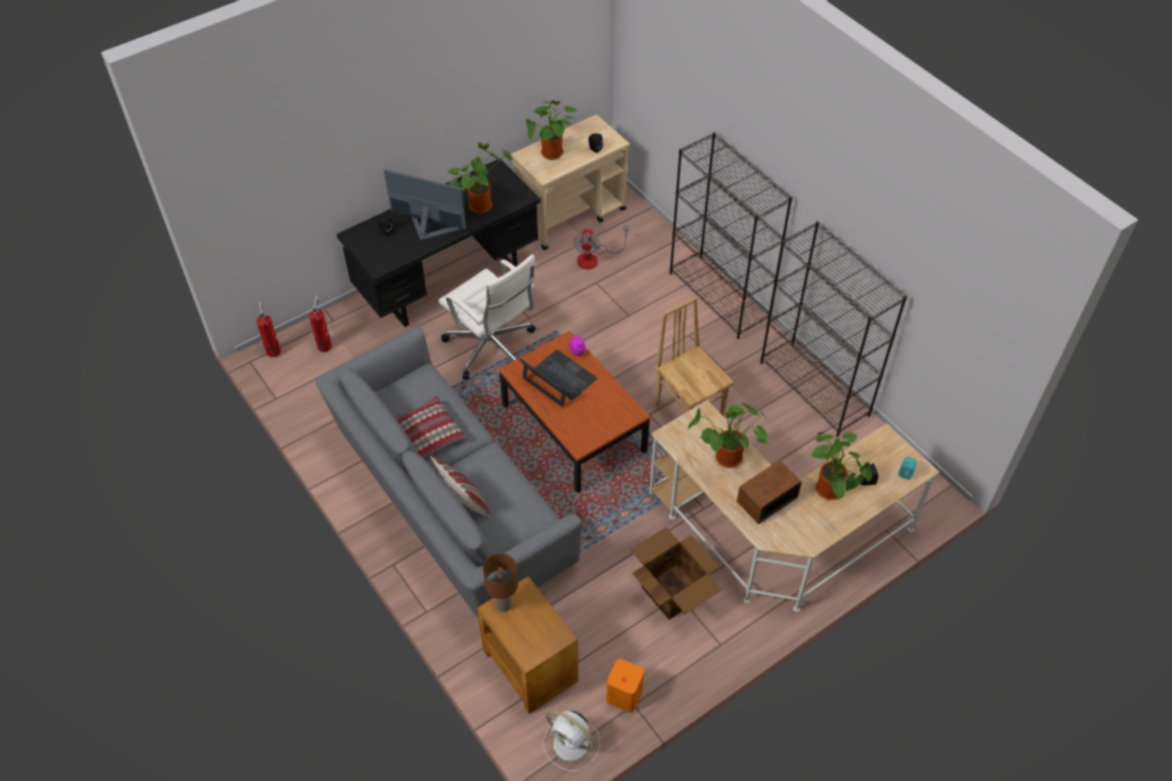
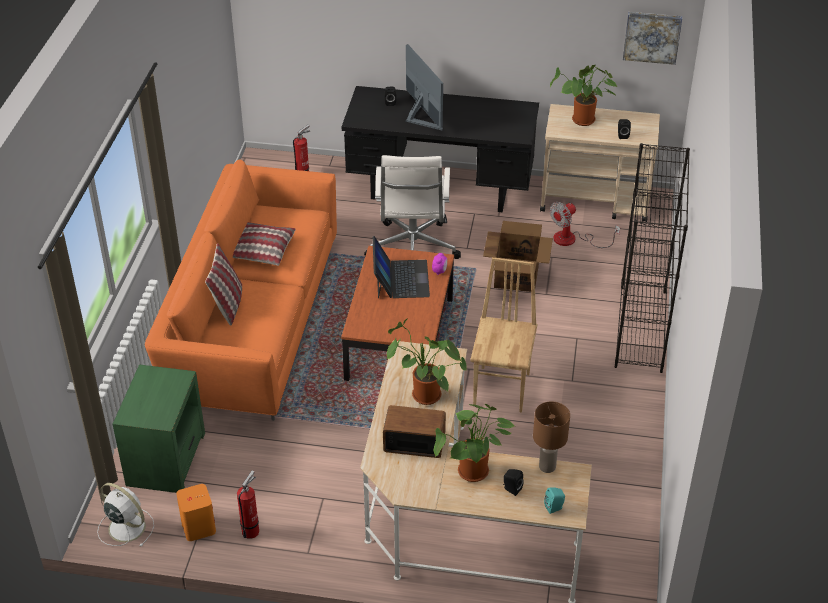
camera: 45 degrees right, 10 degrees down
(273, 350) = (268, 159): fire extinguisher -> fire extinguisher (252, 530)
(449, 501) = (253, 323): grey sofa -> orange sofa
(481, 204) = (481, 123): potted plant -> none
(503, 604) = (156, 375): brown table lamp -> brown table lamp (546, 466)
(530, 665) = (167, 458): brown side table -> green side table
(572, 744) = (125, 527): white fan -> white fan turned 135 degrees clockwise
(580, 51) = (652, 37): none -> picture
(672, 590) = (323, 492): cardboard box -> cardboard box (516, 276)
(815, 389) = (632, 445): black bookcase -> none

